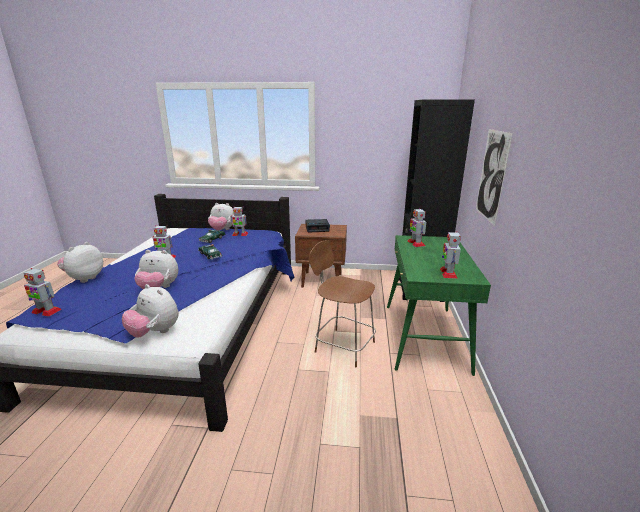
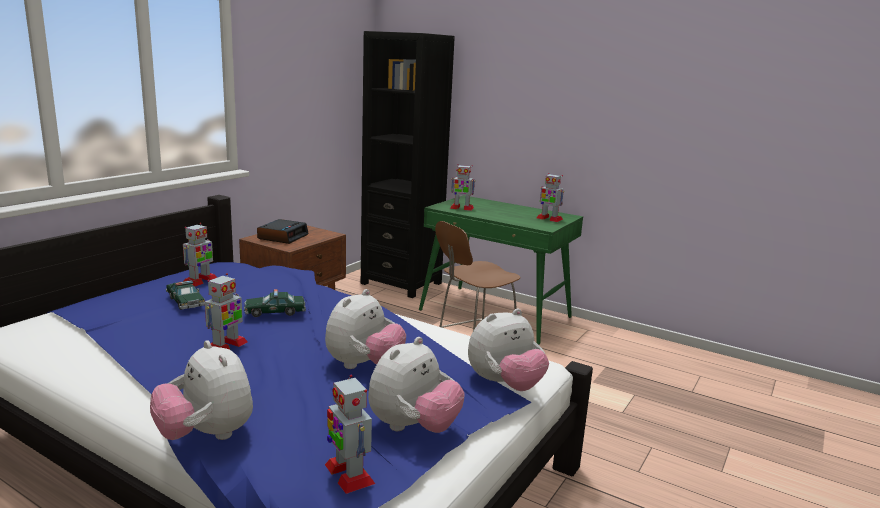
camera: 65 degrees left, 5 degrees down
(46, 311) = (348, 474): toy robot -> toy robot turned 105 degrees clockwise
(222, 230) = (141, 289): plush toy -> plush toy (413, 428)
(492, 176) = (530, 116): picture -> none

